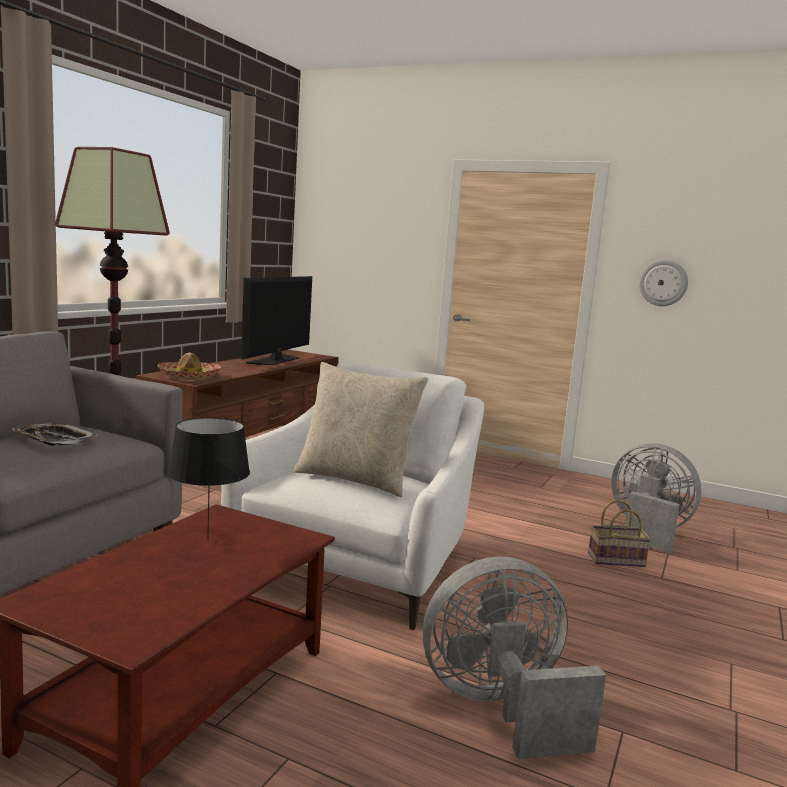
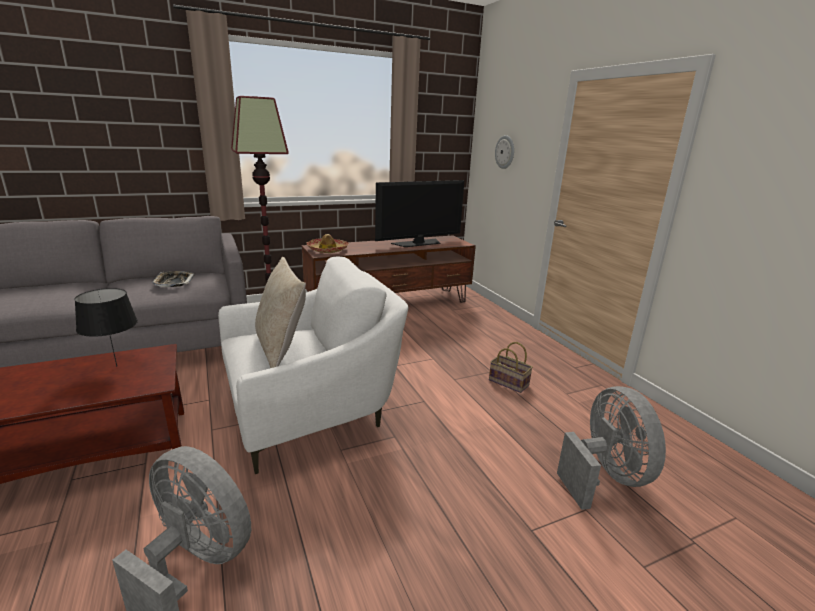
camera: 40 degrees right, 10 degrees up
(617, 559) = (517, 491): basket -> basket (510, 383)
(663, 283) = (753, 204): wall clock -> wall clock (505, 152)

